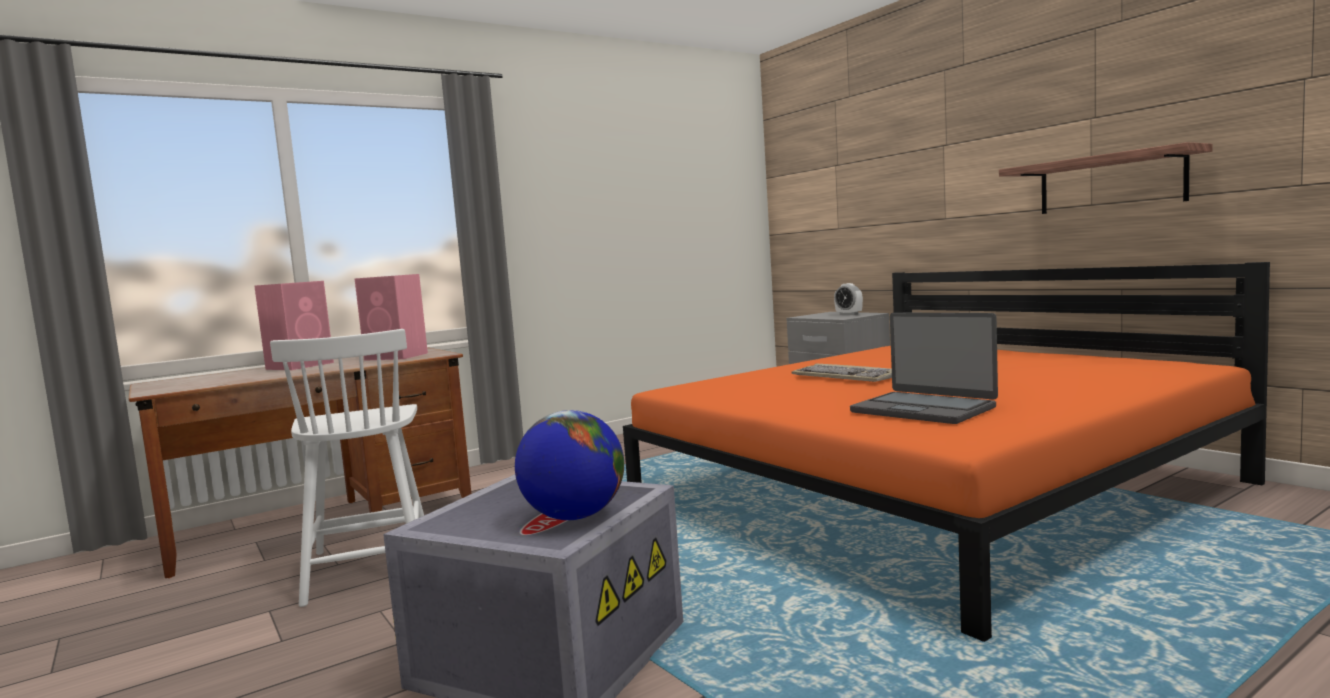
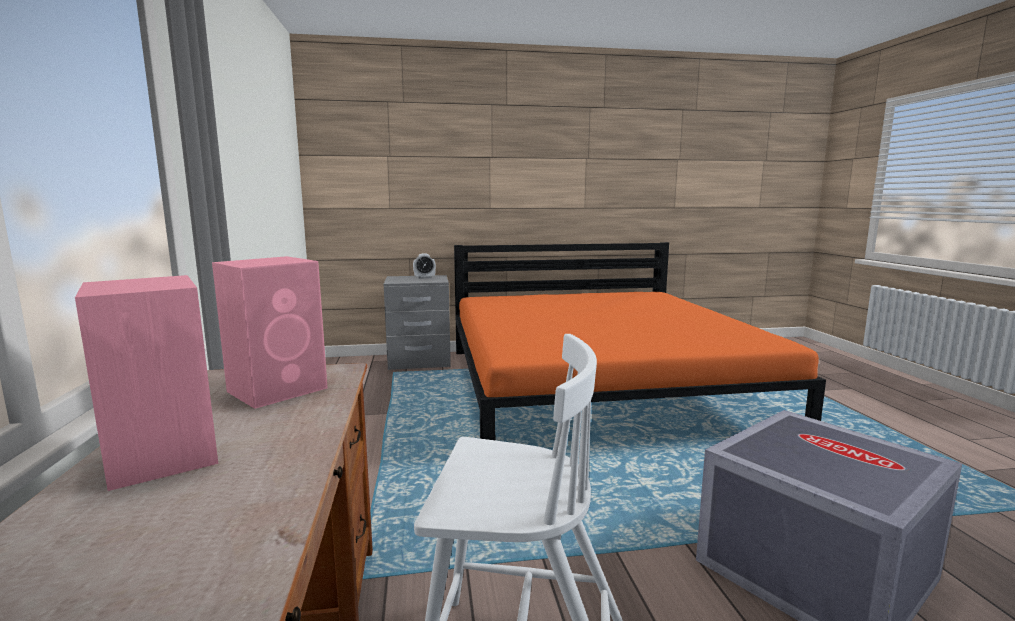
camera: 65 degrees left, 5 degrees up
(574, 517) = (860, 447): globe -> none
(844, 377) = (566, 323): keyboard -> none
(923, 409) = (696, 332): laptop -> none
(1110, 182) = (596, 196): shelf -> none

